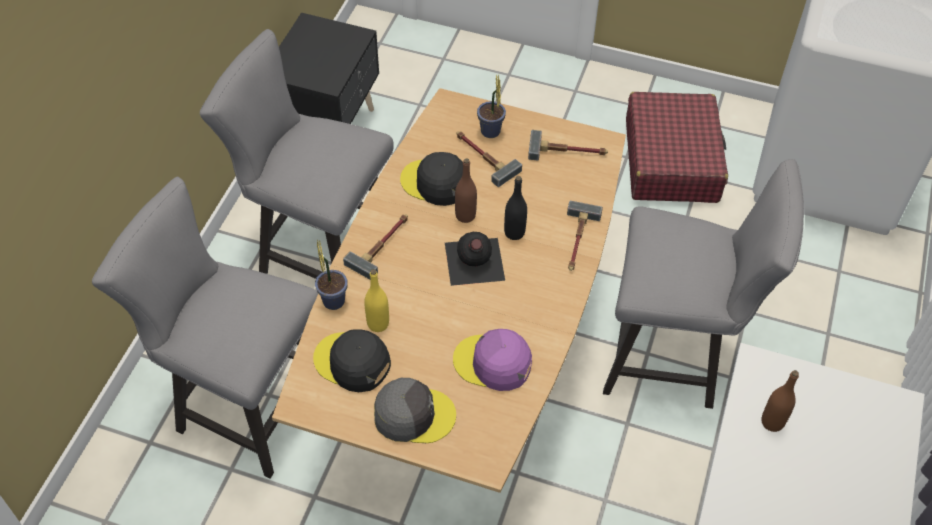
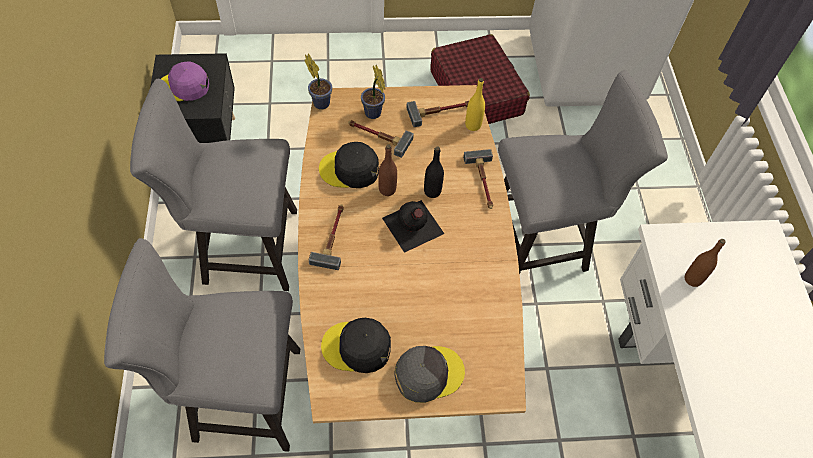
camera: 25 degrees left, 5 degrees up
(333, 298) = (314, 297): potted plant -> potted plant (320, 102)
(378, 324) = (362, 306): yellow bottle -> yellow bottle (473, 125)
(493, 363) = (469, 306): purple cap -> purple cap (184, 86)

